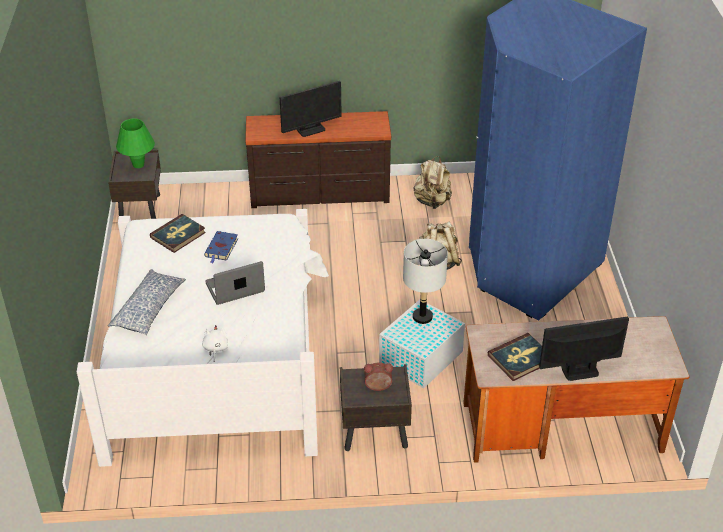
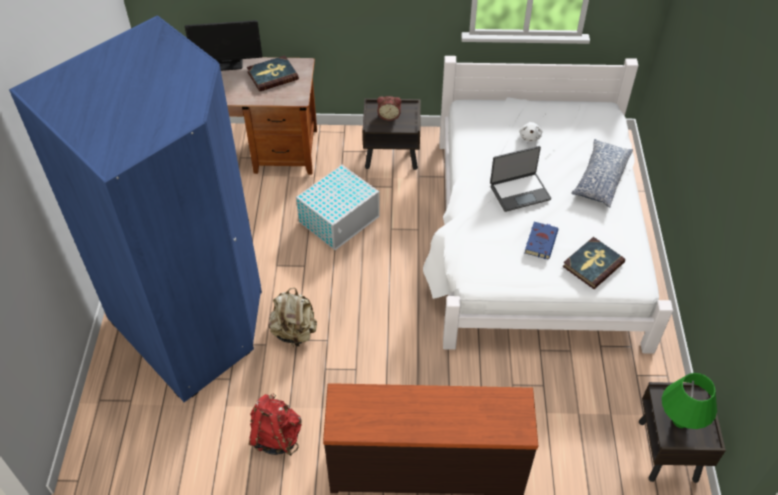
camera: 175 degrees left, 10 degrees up
(311, 129) = (440, 404): monitor -> none
(422, 317) = (334, 205): grey table lamp -> none
(432, 201) = (276, 436): beige backpack -> red backpack

